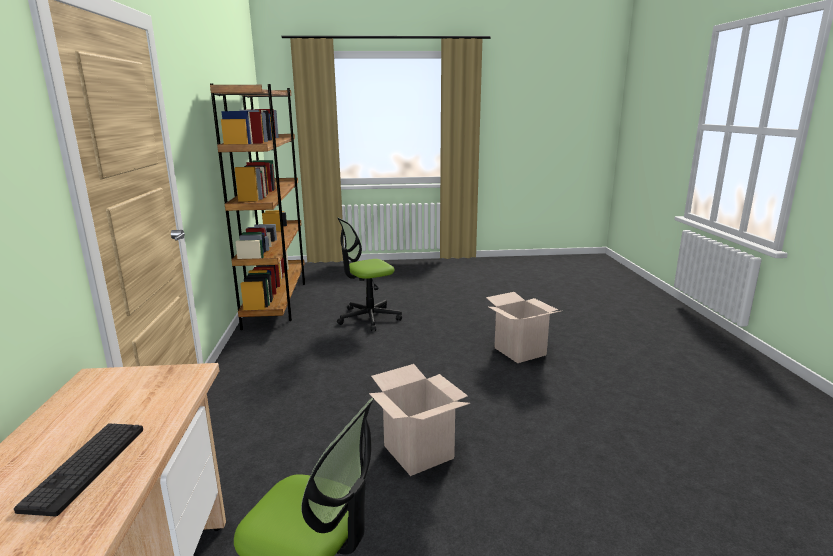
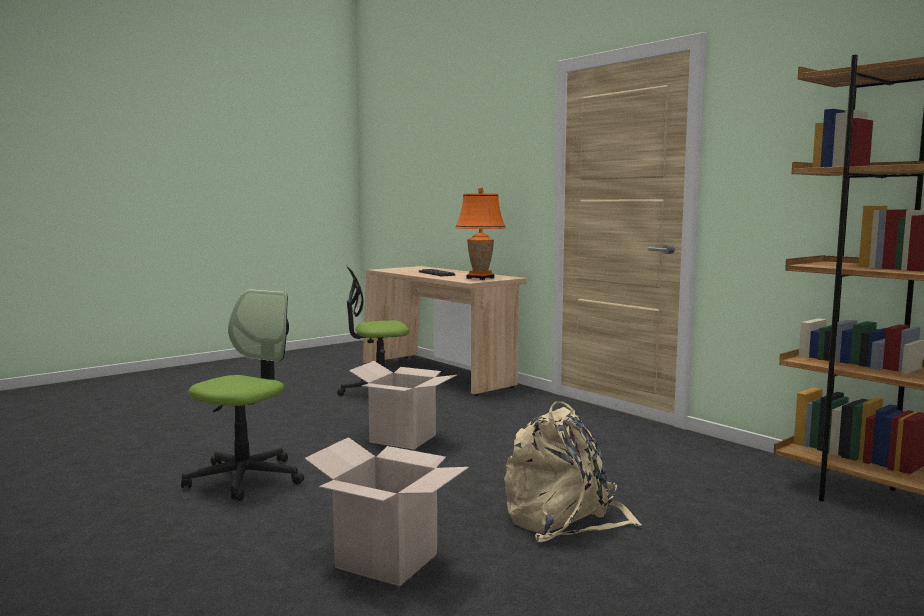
camera: 145 degrees right, 10 degrees down
(138, 386) = (480, 278): none -> orange table lamp
(369, 318) = (737, 544): office chair -> office chair (245, 478)
(414, 345) = (565, 519): none -> beige backpack

